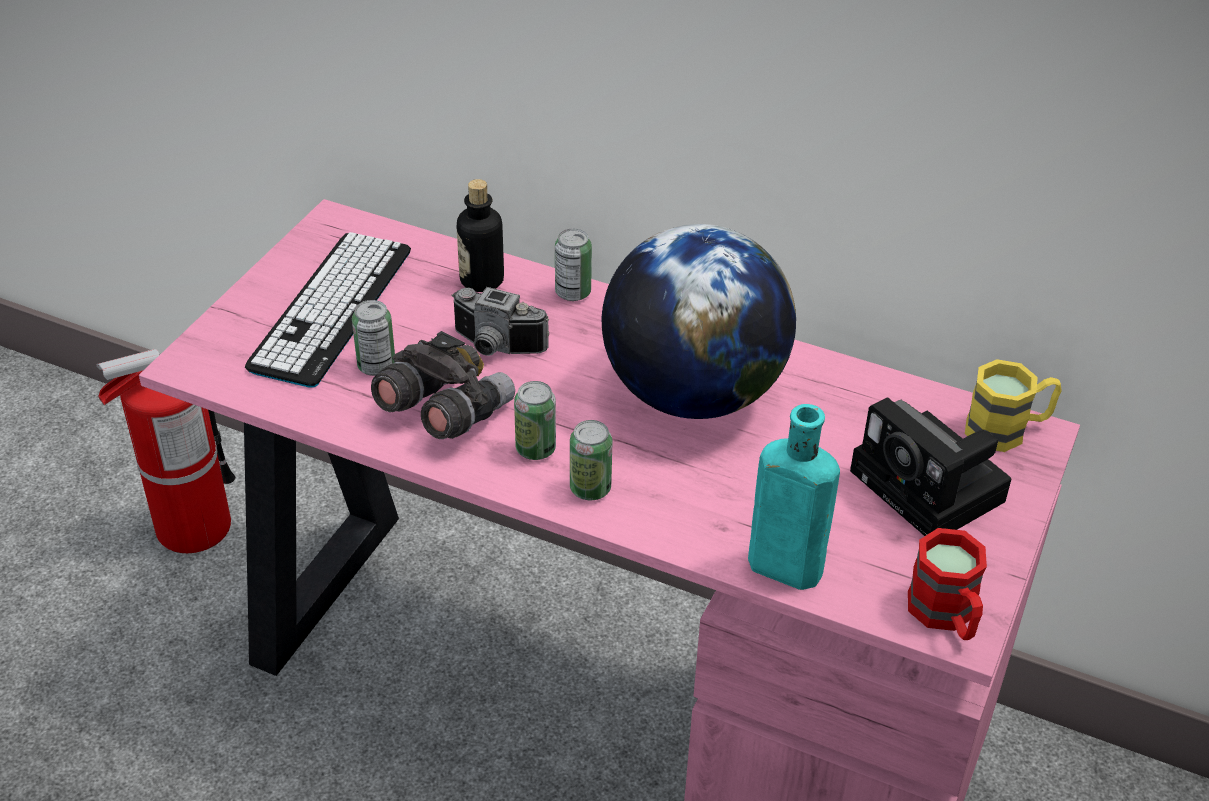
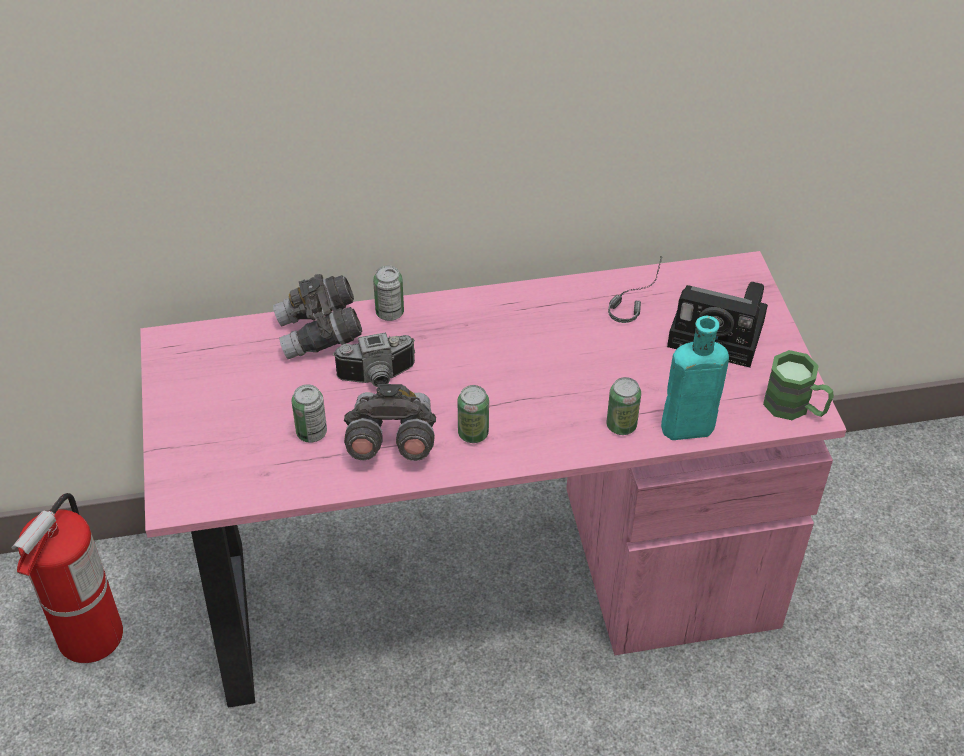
camera: 35 degrees left, 5 degrees up
(332, 308) = (236, 408): keyboard -> none
(482, 280) = (320, 334): bottle -> grey binoculars
(590, 488) = (532, 441): can -> can (621, 425)
(693, 394) = (532, 345): globe -> none
(864, 399) = (633, 296): none -> headphones
(946, 616) = (795, 407): red mug -> green mug
(1007, 429) = (726, 274): yellow mug -> none

